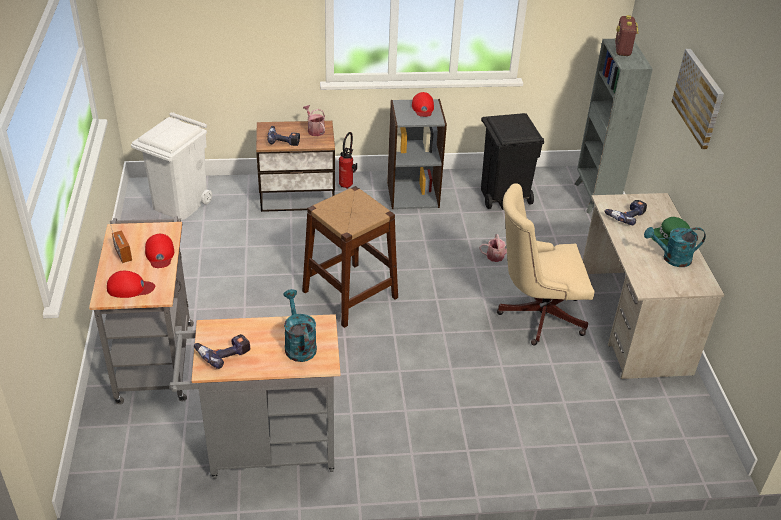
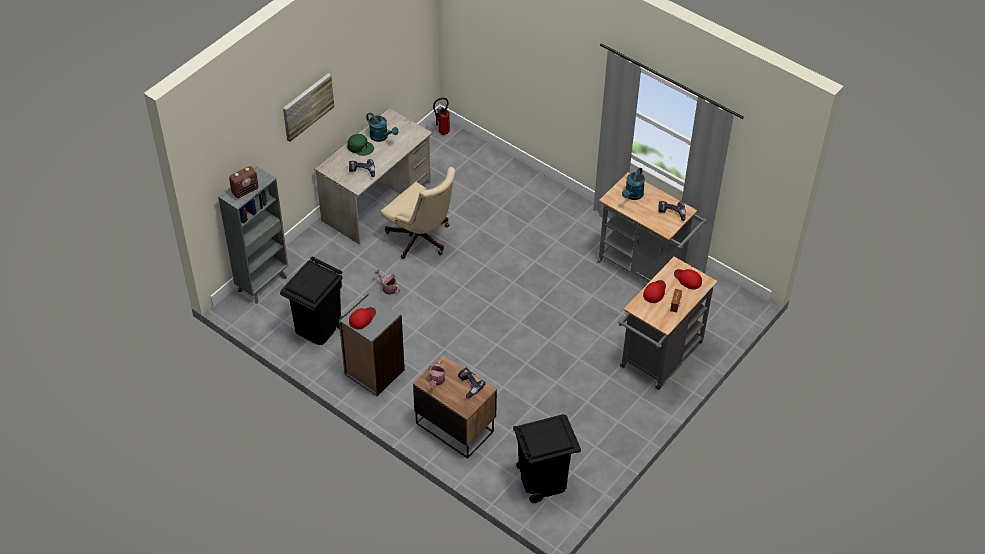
camera: 135 degrees left, 10 degrees up
(180, 204) = (543, 480): white trash can -> black trash can
(347, 184) = (406, 414): fire extinguisher -> fire extinguisher (442, 132)
(350, 294) = (508, 324): brown stool -> none

